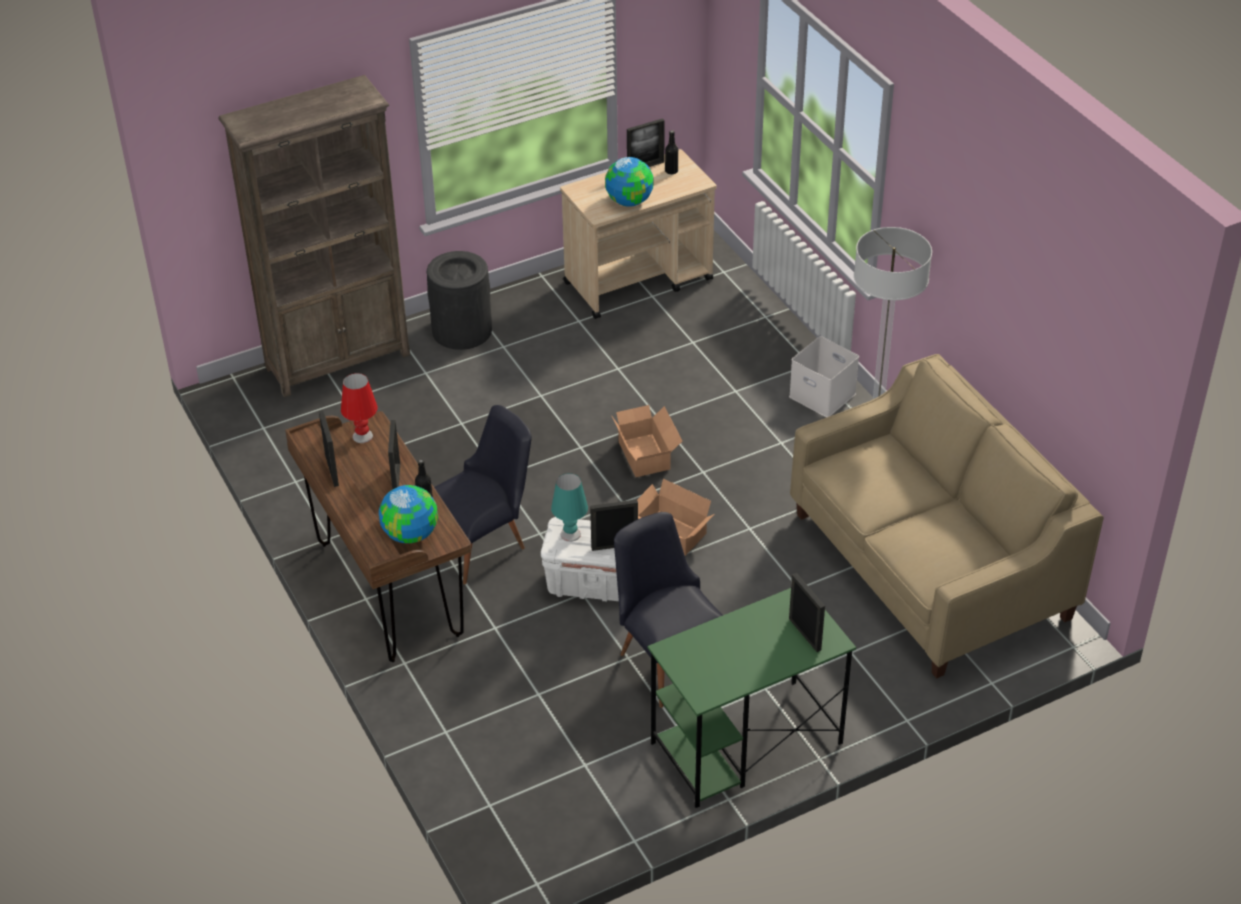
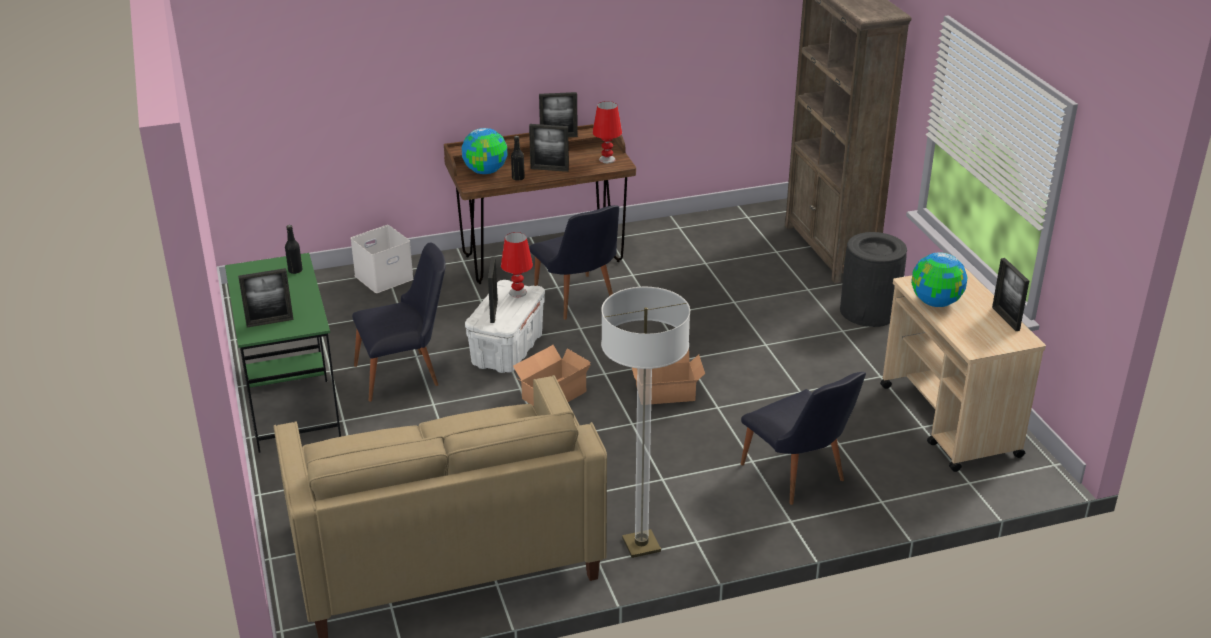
camera: 100 degrees right, 10 degrees down
(570, 534) = (517, 292): turquoise table lamp -> red table lamp
(671, 171) = (997, 334): black bottle -> black bottle (295, 270)
(750, 363) = (798, 478): none -> black chair
(820, 395) = (734, 520): white storage box -> white storage box (384, 277)

